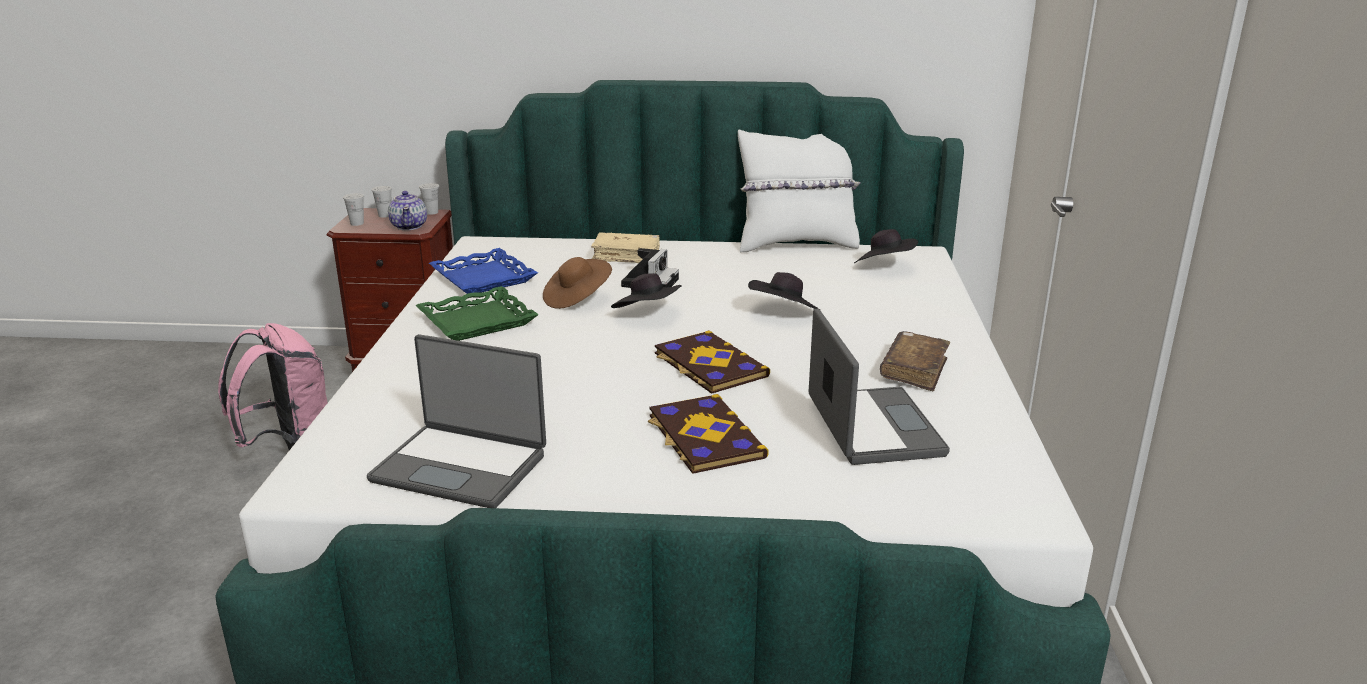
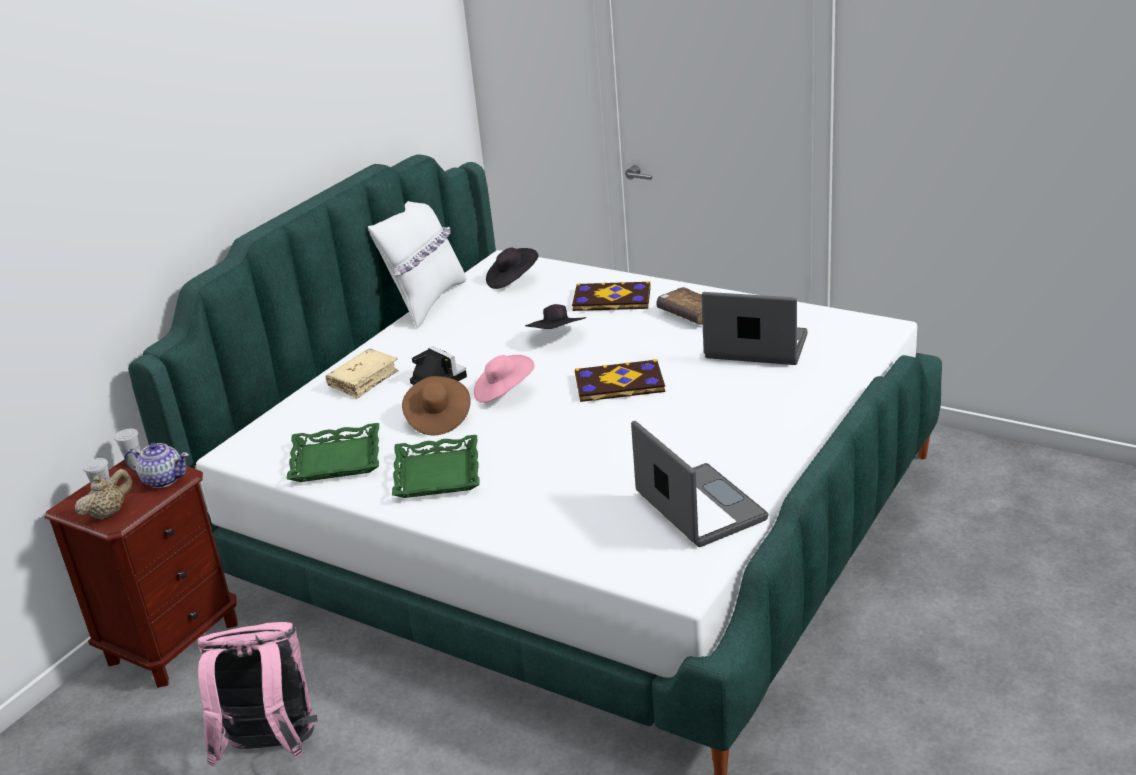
camera: 60 degrees left, 5 degrees up
(357, 223) = (109, 513): white cup -> beige teapot
(461, 466) = (698, 508): laptop -> laptop turned 75 degrees counterclockwise
(484, 278) = (336, 459): blue tray -> green tray
(648, 314) = (503, 392): black hat -> pink hat
(704, 437) = (725, 406): book -> book (611, 299)

